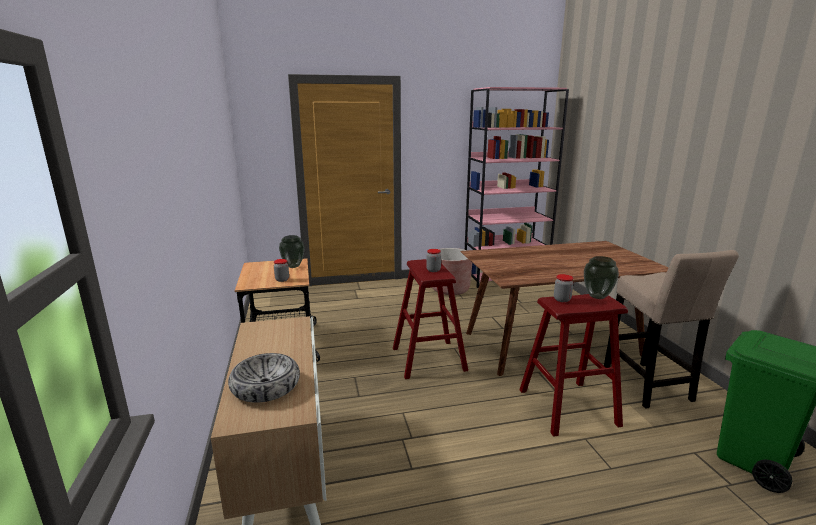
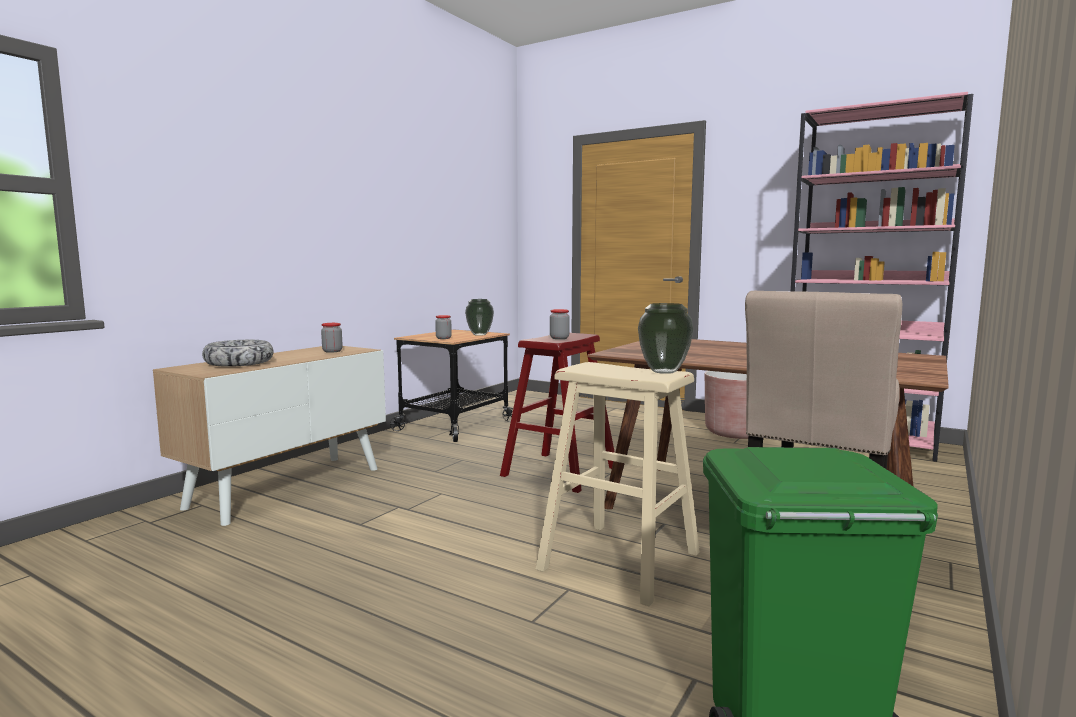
camera: 45 degrees right, 10 degrees down
(562, 299) = (606, 366): jar -> jar (332, 351)
(567, 407) = (619, 560): red stool -> beige stool

